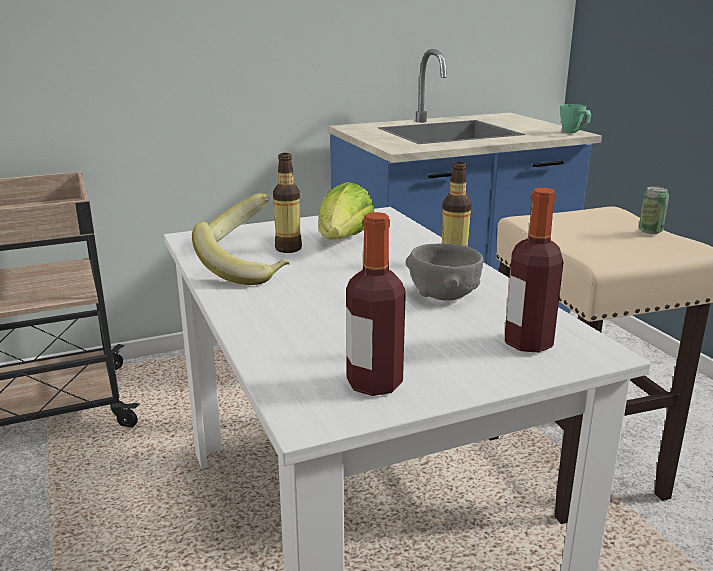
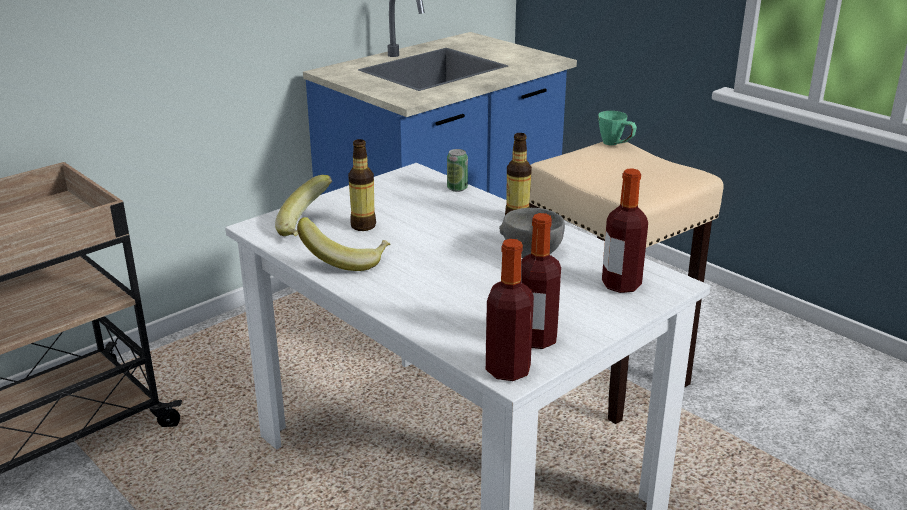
camera: 20 degrees left, 5 degrees up
(309, 412) = (508, 370): none -> bottle
(343, 241) = (406, 210): lettuce -> none
(574, 132) = (550, 58): green mug -> green mug (616, 144)
(650, 231) = (657, 163): can -> can (457, 188)

